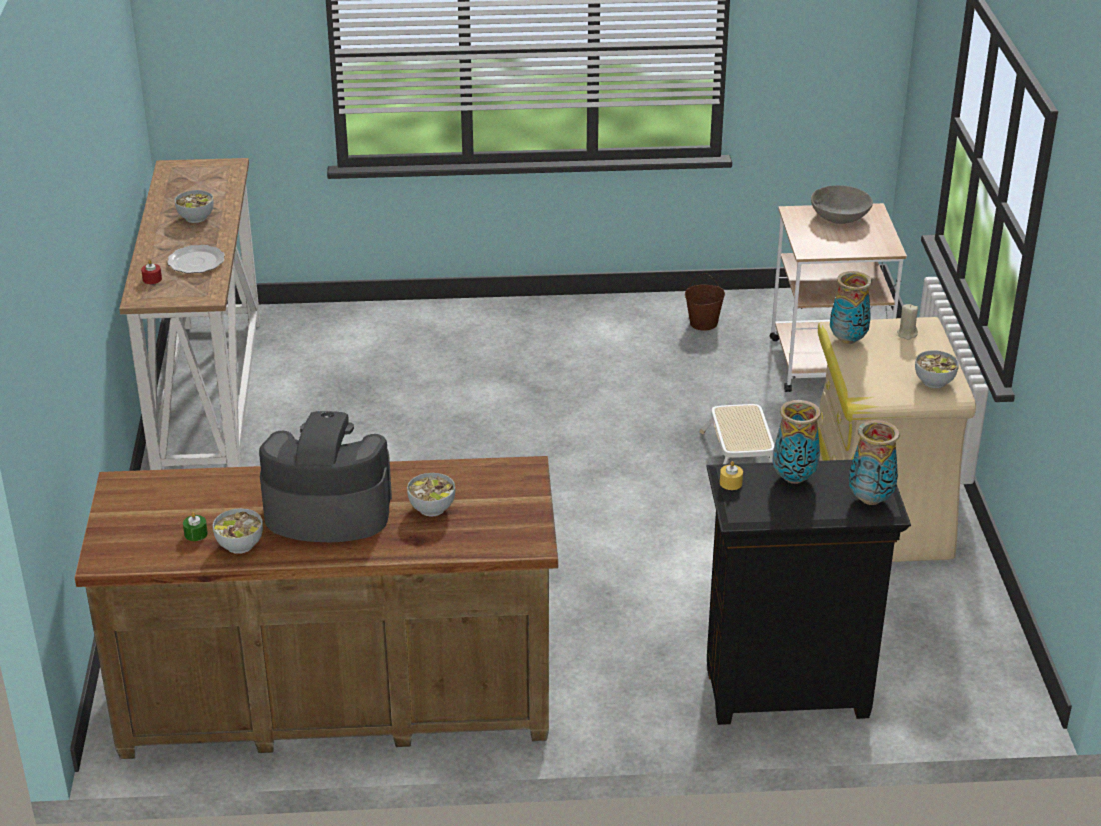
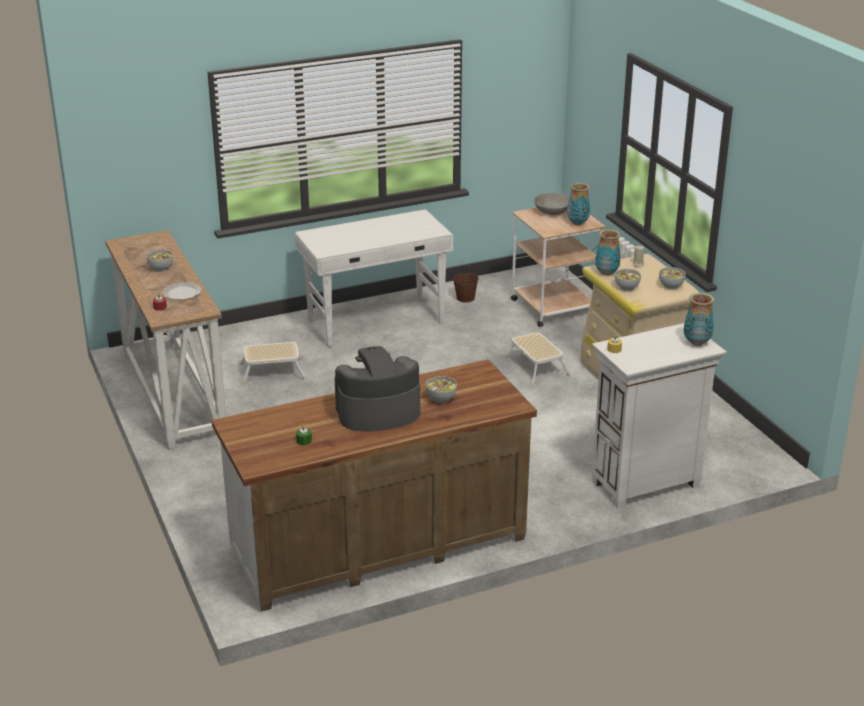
camera: 20 degrees left, 5 degrees down
(239, 545) = (337, 441): bowl -> bowl (627, 287)
(359, 388) = (272, 372): none -> beige step ladder
(551, 337) = (376, 322): none -> white console table
(785, 695) = (645, 485): black cabinet -> white cabinet
(793, 478) = (647, 340): vase -> vase (577, 223)

